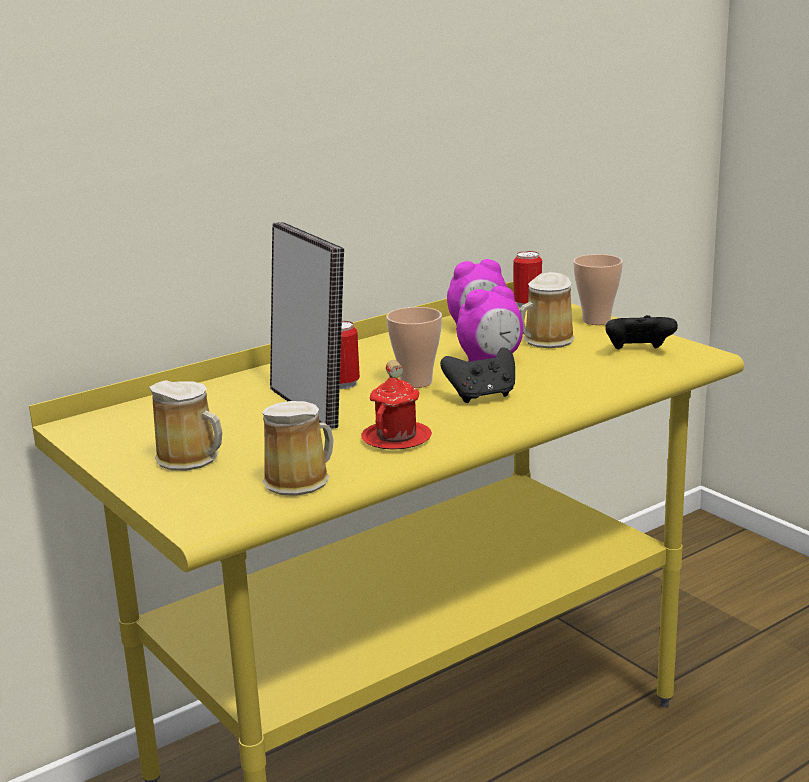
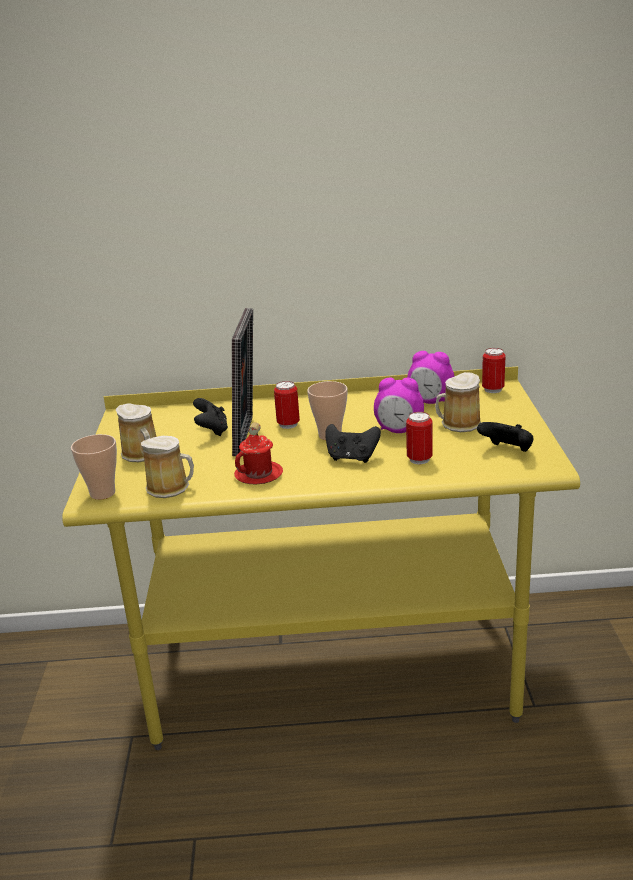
camera: 35 degrees right, 5 degrees up
(249, 412) = (212, 431): none -> black game controller
(561, 379) = (419, 459): none -> can
(596, 321) = (520, 415): cup -> cup (102, 493)

